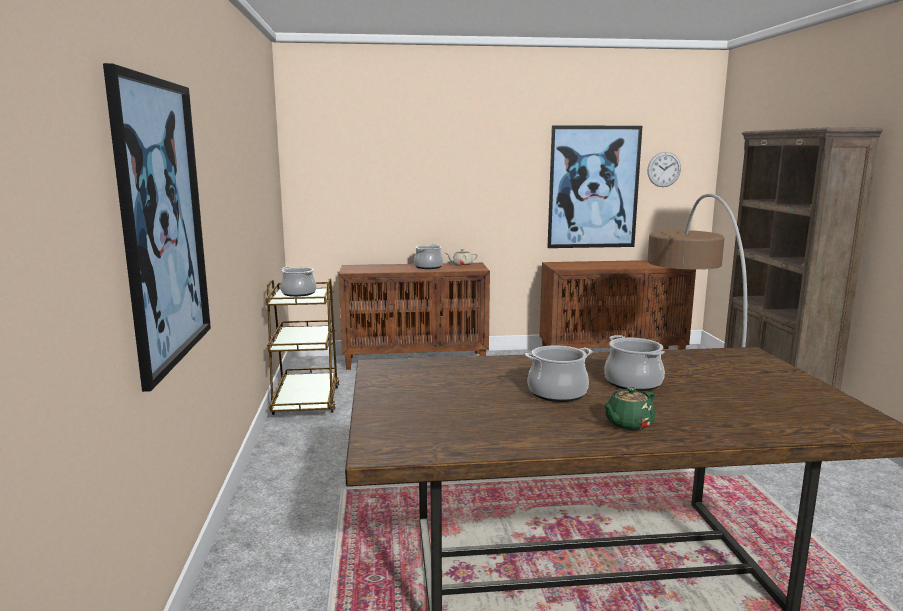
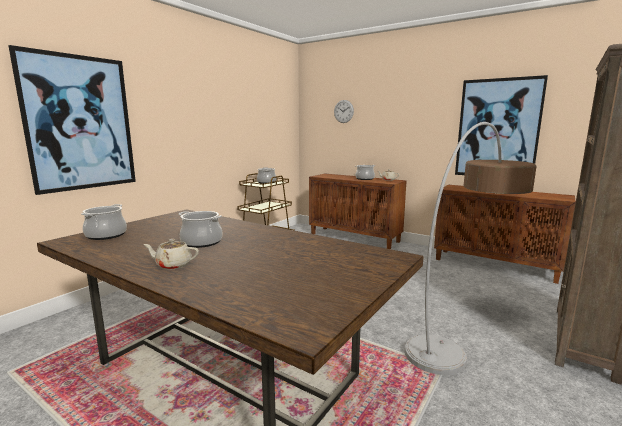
camera: 40 degrees right, 0 degrees up
(628, 424) = (173, 265): green teapot -> beige teapot
(633, 383) = (254, 249): cooking pot -> cooking pot (106, 235)
(664, 169) = (570, 113): wall clock -> wall clock (343, 111)

